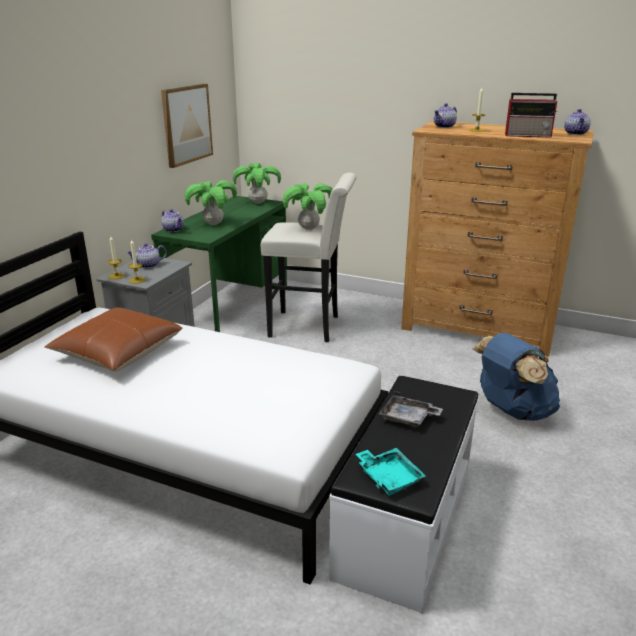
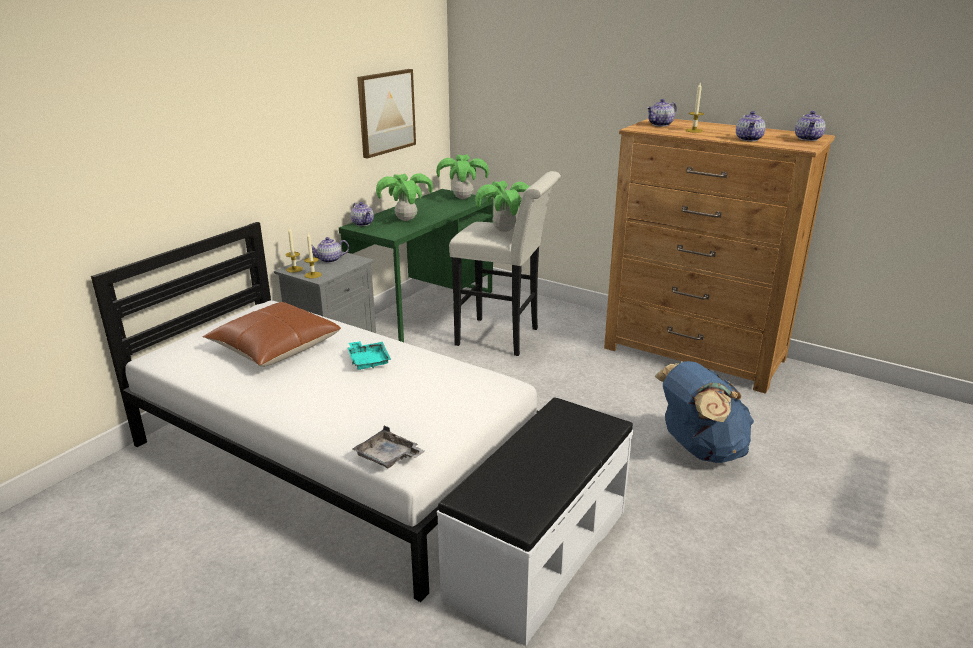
camera: 10 degrees right, 0 degrees up
(389, 477) = (499, 500): turquoise tray -> turquoise tray (368, 361)
(408, 418) = (544, 442): grey tray -> grey tray (388, 457)
(529, 135) = (749, 139): radio -> teapot

